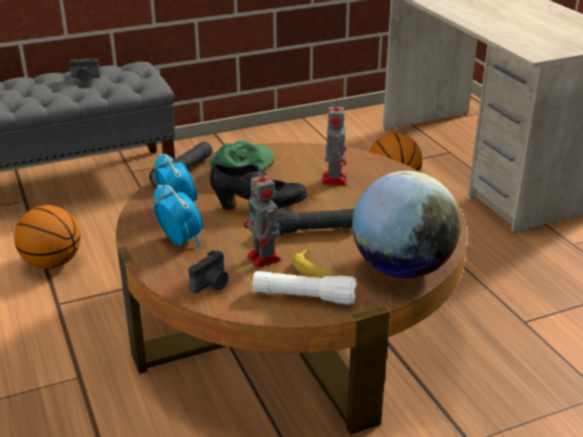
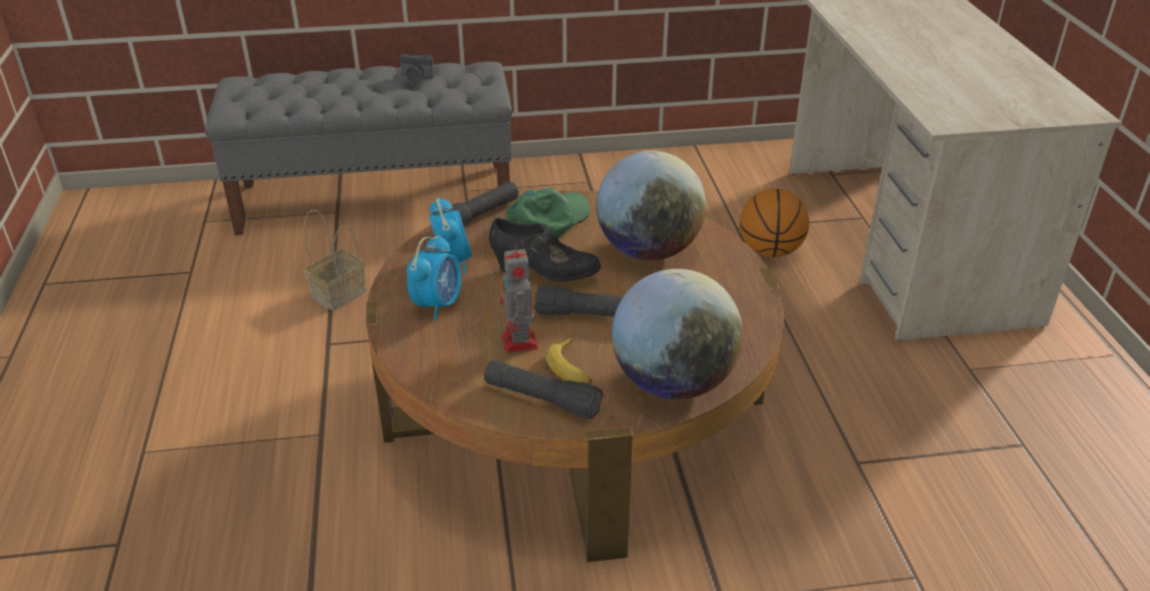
camera: 15 degrees right, 5 degrees up
(52, 263) = (340, 293): basketball -> basket
(180, 240) = (437, 304): alarm clock -> alarm clock turned 45 degrees clockwise
(212, 284) = (447, 365): camera -> none
(304, 297) = (542, 399): white flashlight -> black flashlight
(334, 179) = (648, 250): toy robot -> globe

